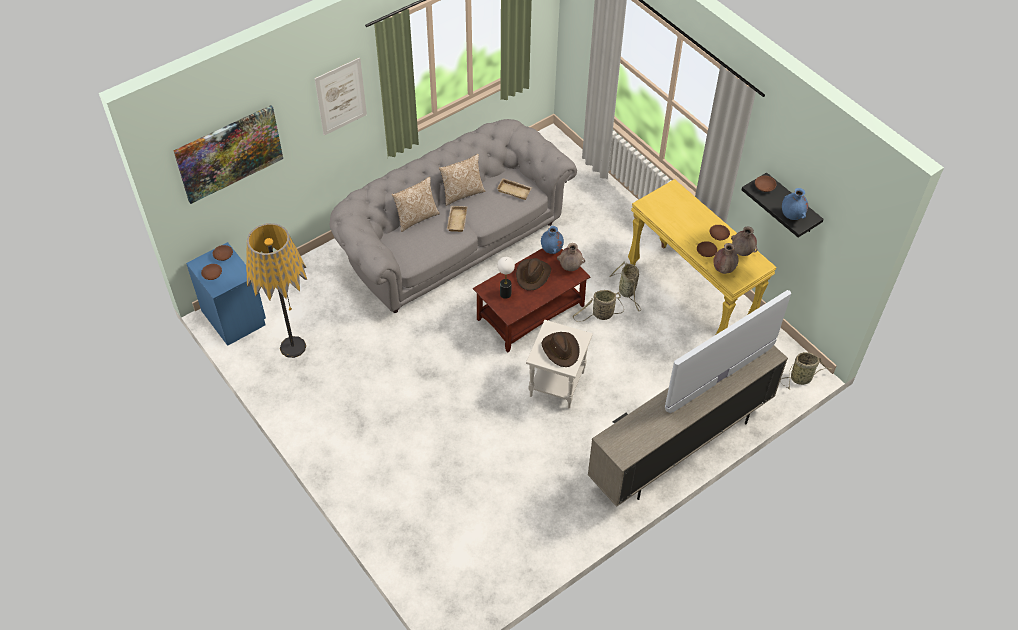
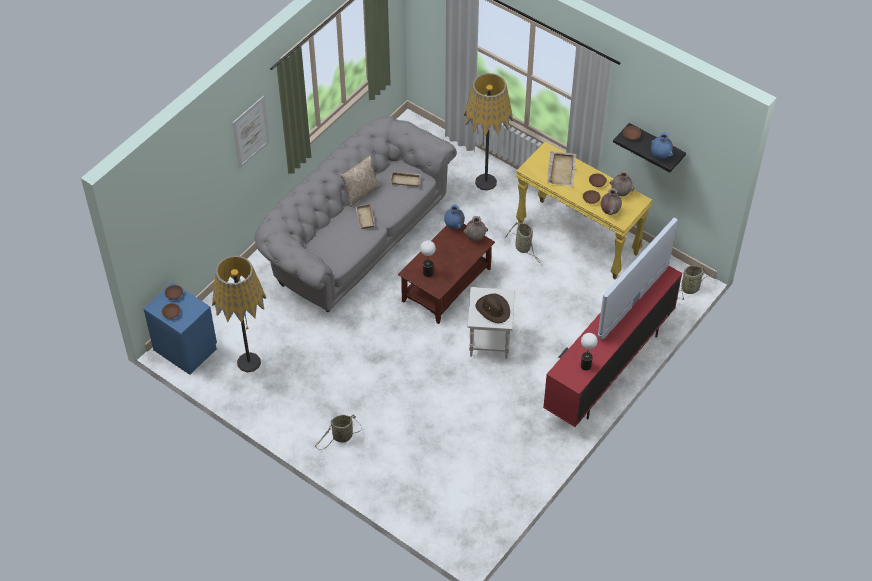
camera: 15 degrees left, 0 degrees up
(229, 153) = (173, 203): picture -> none
(416, 218) = (328, 223): pillow -> none
(533, 275) = (446, 251): brown hat -> none
(601, 315) = (507, 273): basket -> basket (341, 437)
(609, 214) = (485, 182): none -> floor lamp
(640, 439) = (585, 366): none -> table lamp
(679, 448) = (608, 369): beige tv stand -> red tv stand
(683, 213) = (561, 169): none -> beige tray

